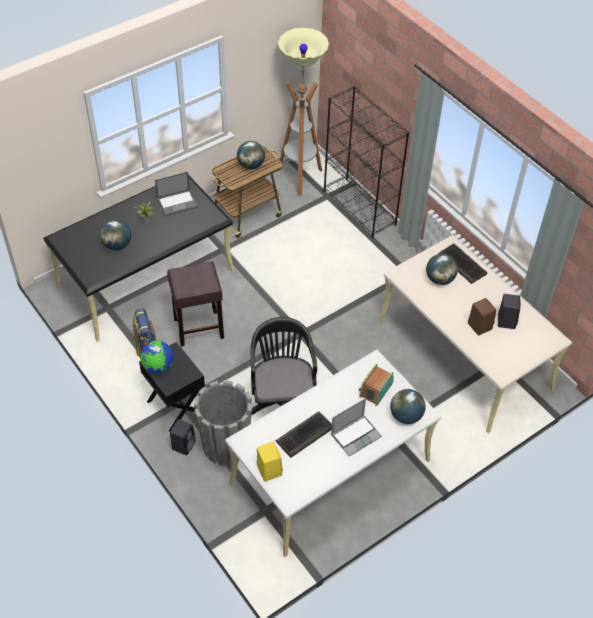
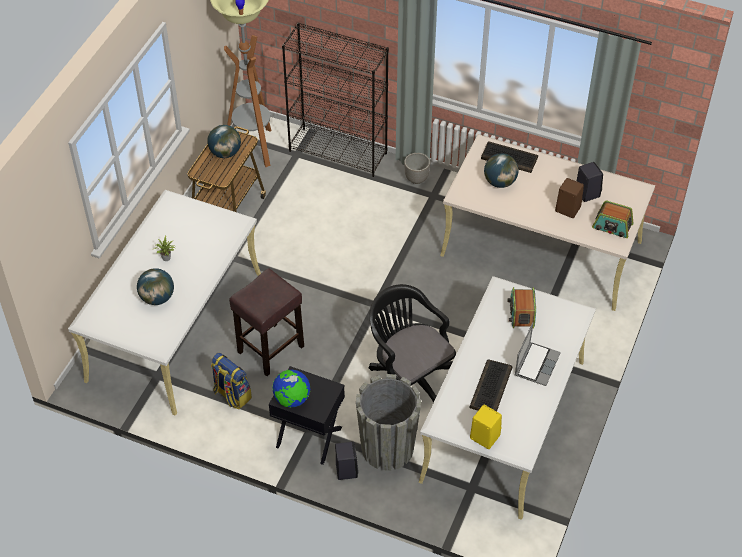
camera: 30 degrees left, 0 degrees up
(146, 278) = (175, 325): black desk -> white desk
(177, 202) = (184, 225): laptop -> none
(404, 255) = (416, 179): none -> planter
(406, 416) = (566, 323): globe -> none
(506, 357) = (612, 226): none -> radio

